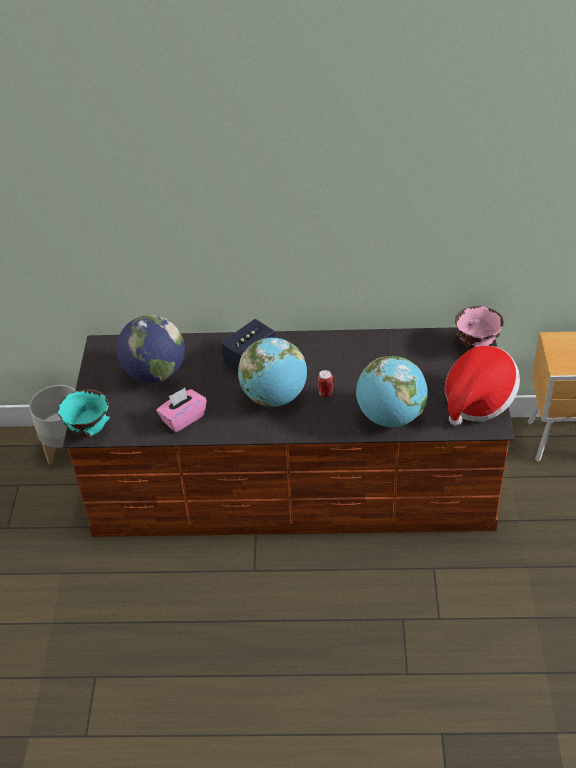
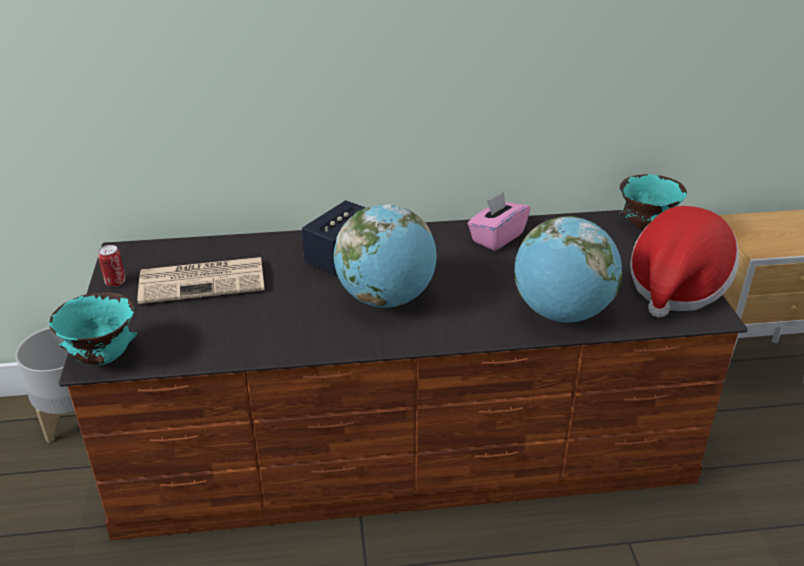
camera: 10 degrees left, 10 degrees down
(155, 373) = (204, 280): globe -> newspaper
(183, 418) = (252, 333): pink tissue box -> pink tissue box (497, 237)
(325, 393) = (459, 291): can -> can (115, 282)
(476, 346) = (645, 227): pink bowl -> turquoise bowl

